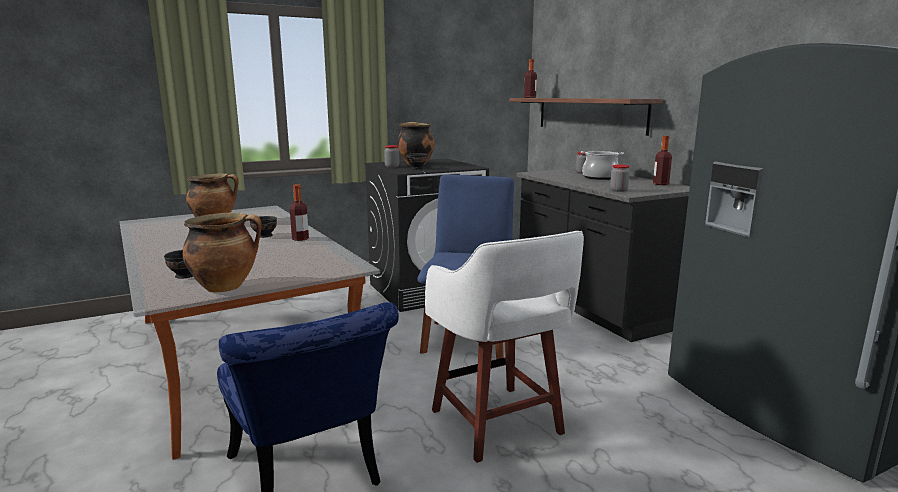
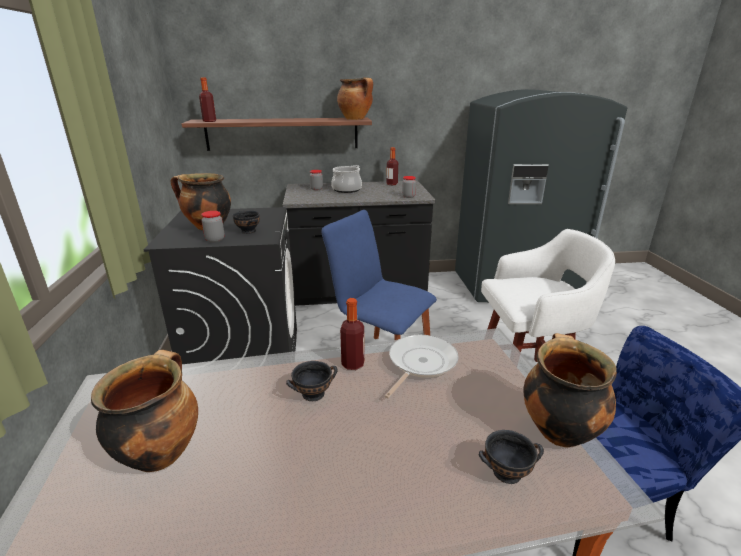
camera: 70 degrees left, 10 degrees up
(307, 251) = (420, 363): none -> frying pan
(632, 98) = (356, 119): none -> cooking pot

